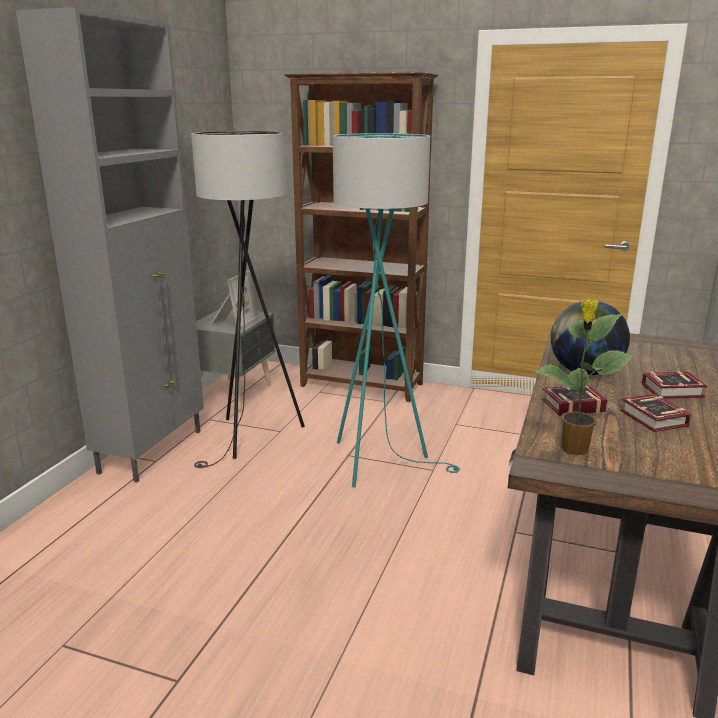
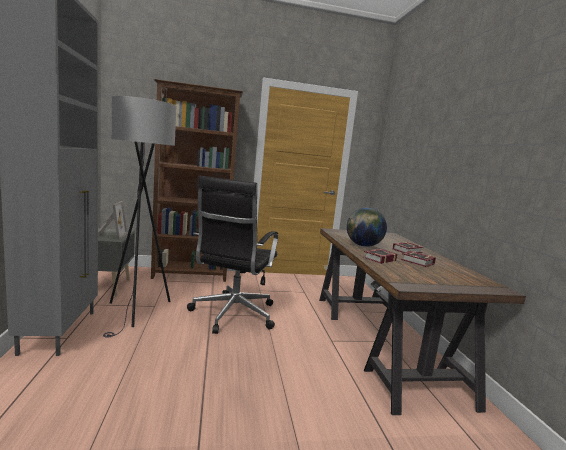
camera: 30 degrees left, 10 degrees down
(380, 461) = (232, 315): turquoise floor lamp -> black office chair
(574, 450) = (408, 277): potted plant -> none

